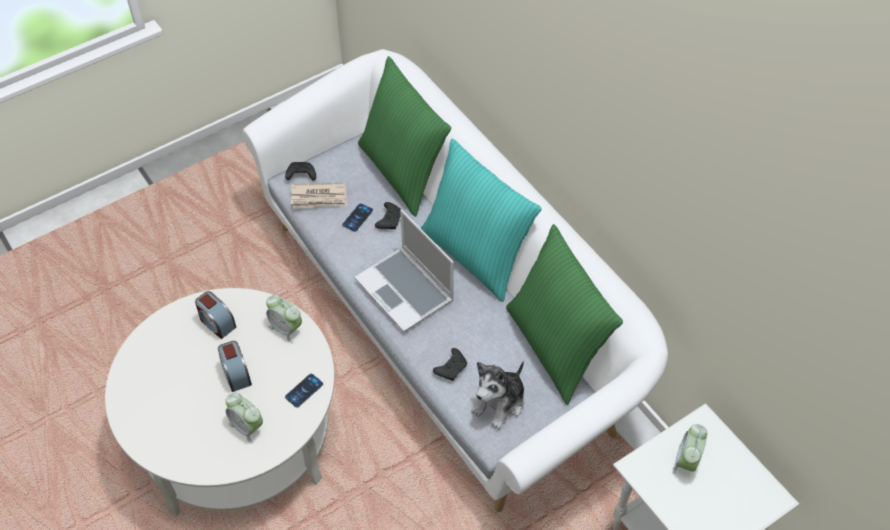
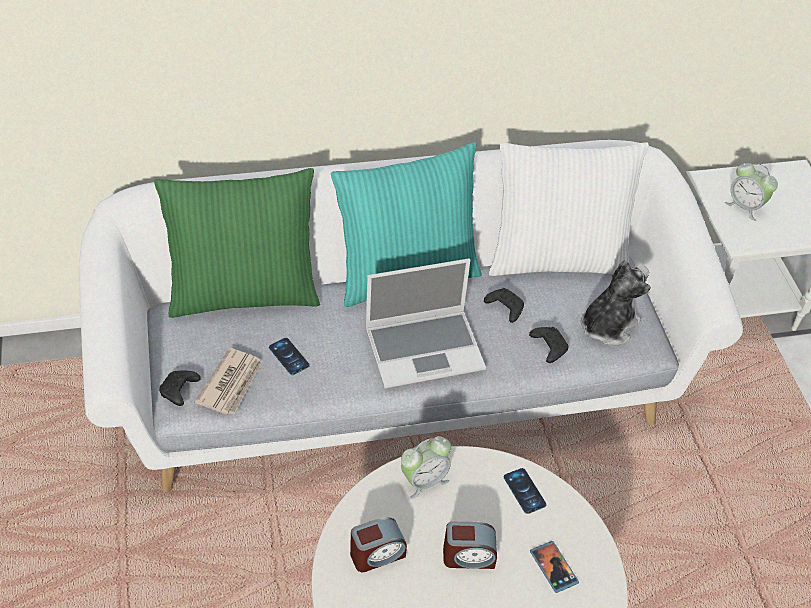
camera: 70 degrees left, 5 degrees down
(247, 427) = (553, 567): alarm clock -> phone
(389, 219) = (311, 328): black game controller -> black game controller (504, 308)
(500, 403) = (607, 325): plush toy -> plush toy turned 105 degrees counterclockwise
(555, 347) = (556, 258): green pillow -> white pillow

